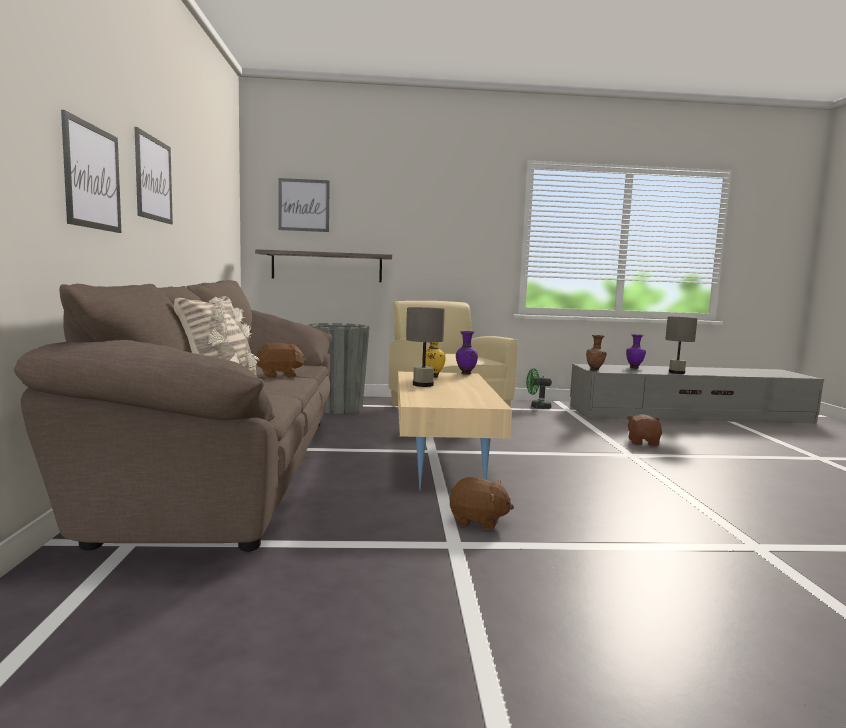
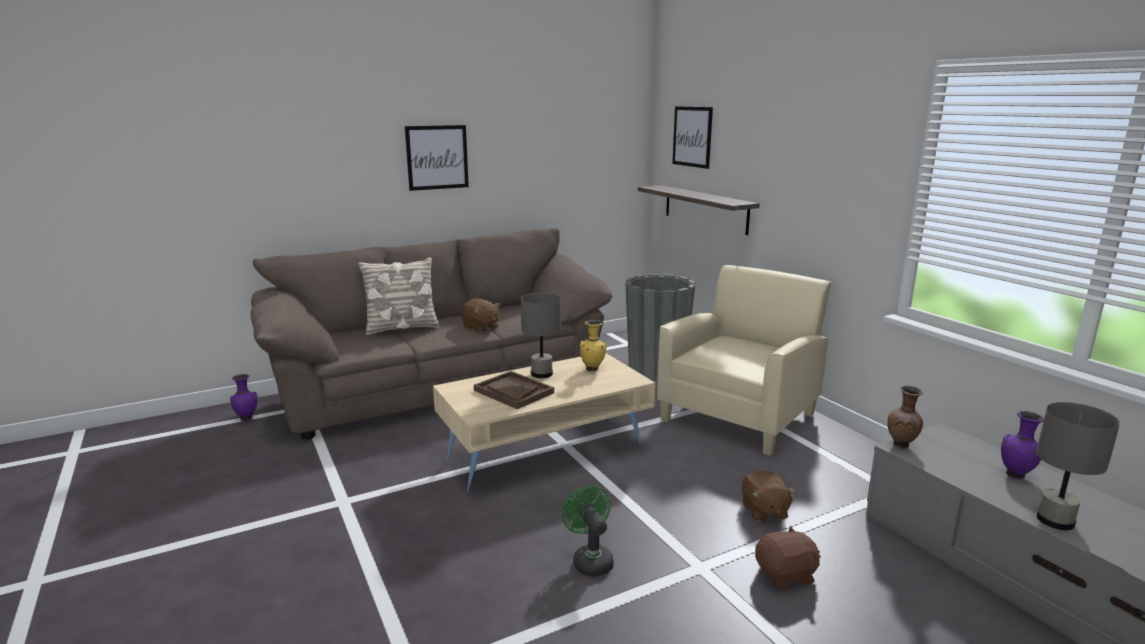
camera: 65 degrees right, 10 degrees up
(92, 177) = (344, 177): picture -> none
(452, 393) = (513, 391): none -> brown tray
(465, 374) = (638, 378): purple vase -> purple vase (247, 418)
(478, 521) = (395, 502): brown plush toy -> brown plush toy (764, 511)
(537, 407) = (866, 465): green fan -> green fan (590, 560)

